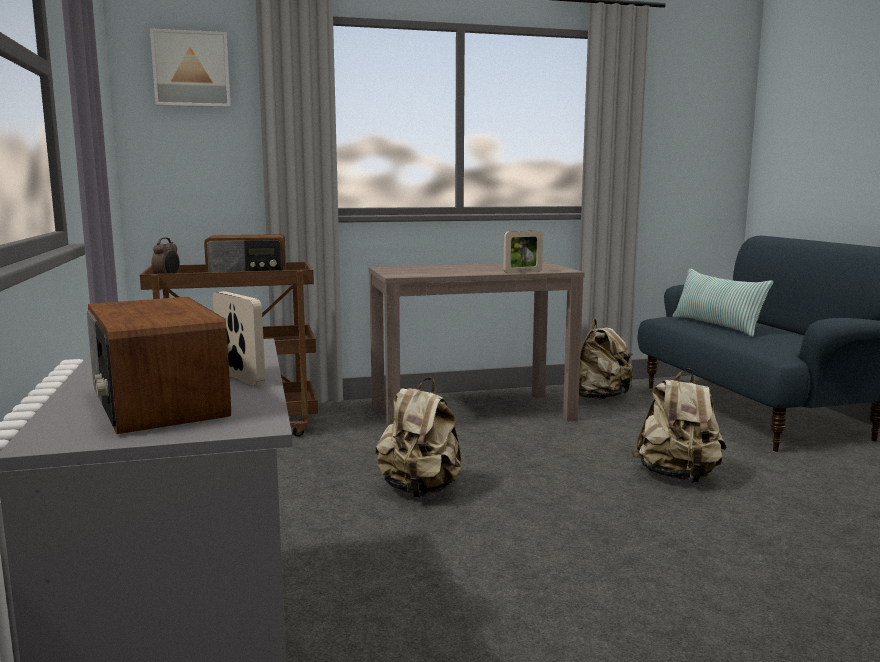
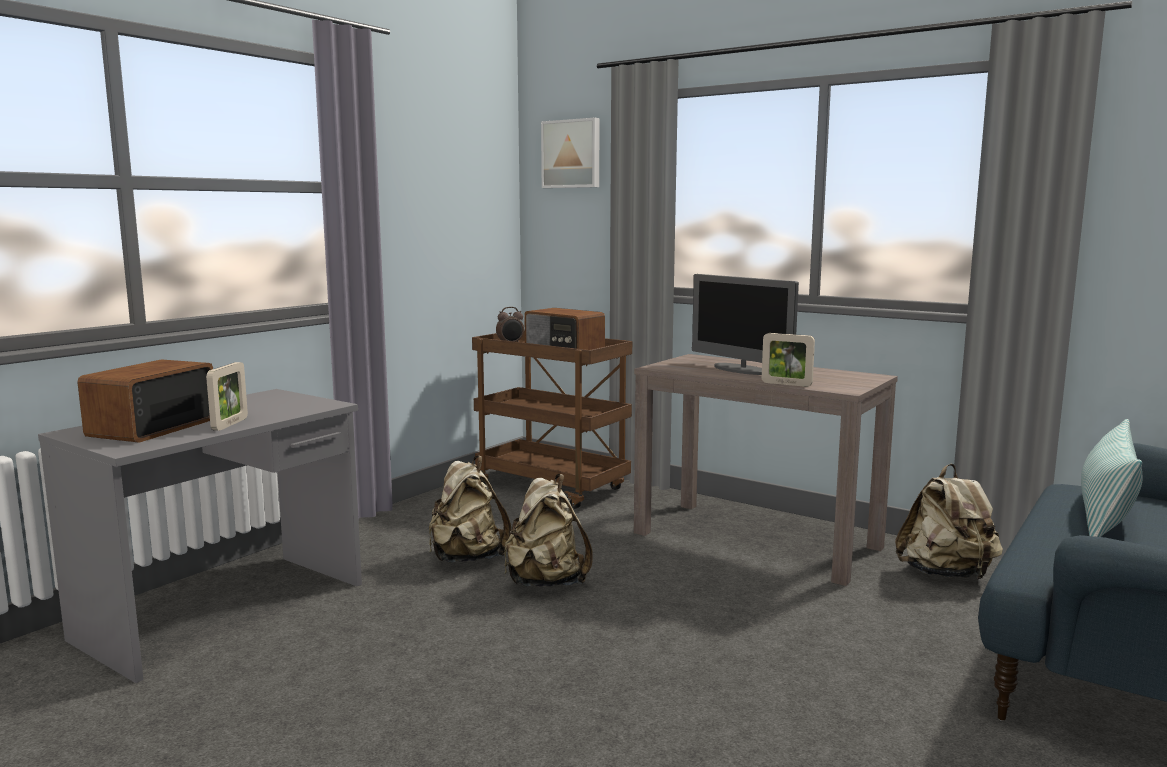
camera: 50 degrees right, 0 degrees up
(456, 270) = (740, 370): none -> monitor
(678, 477) = (787, 679): beige backpack -> beige backpack (467, 558)

